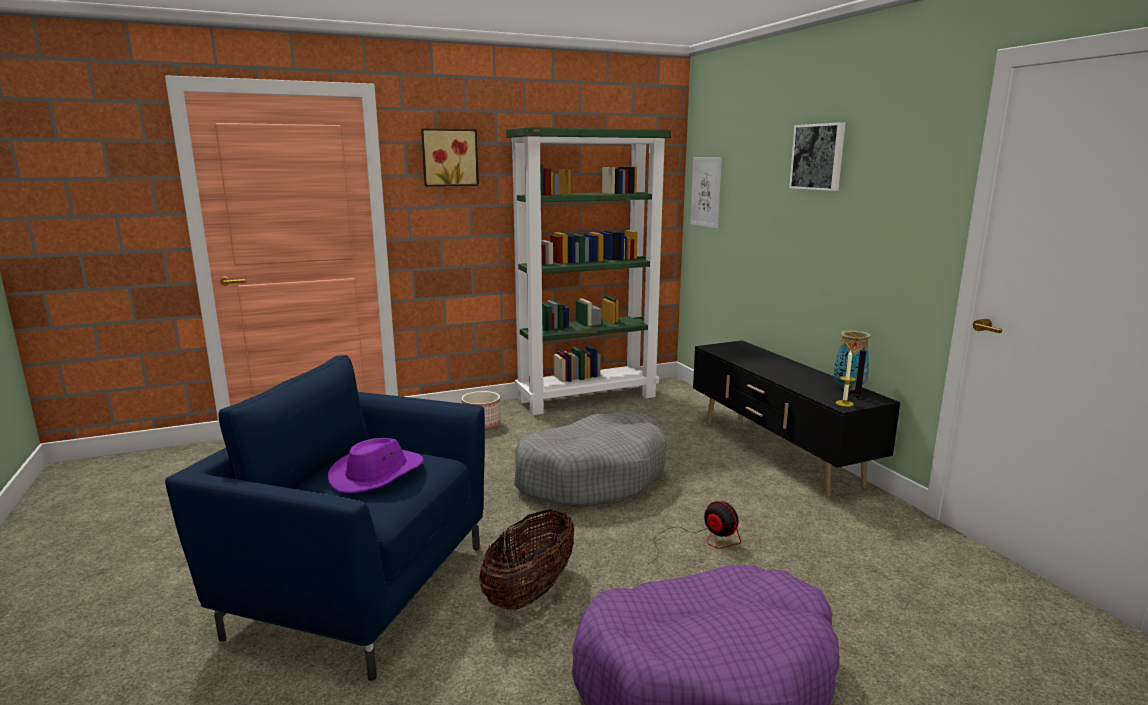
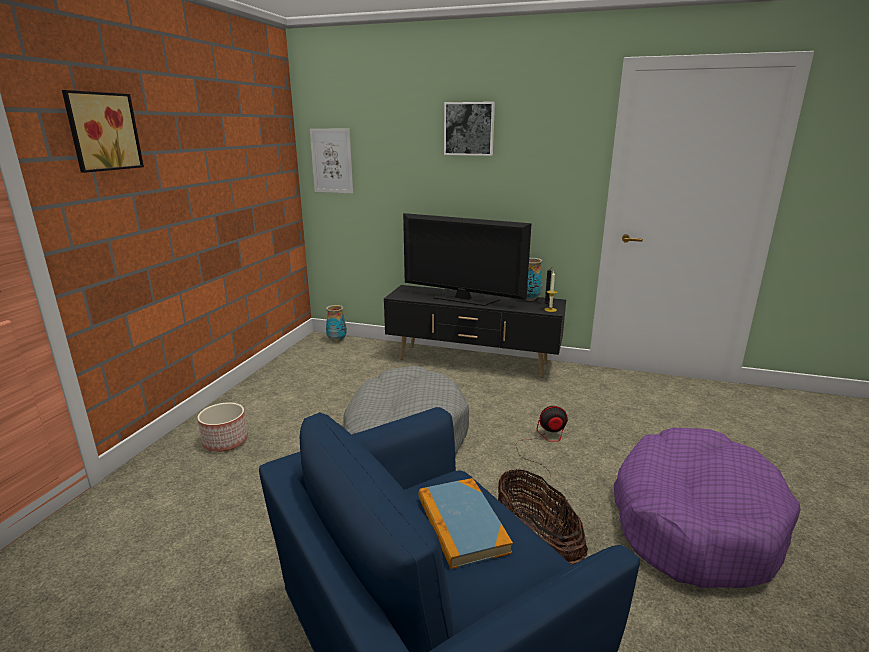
camera: 50 degrees left, 5 degrees up
(377, 474) = (462, 524): purple hat -> book
(588, 398) = (278, 375): green bookcase -> none
(681, 390) = (337, 340): none -> vase
(771, 366) = (463, 298): none -> television

